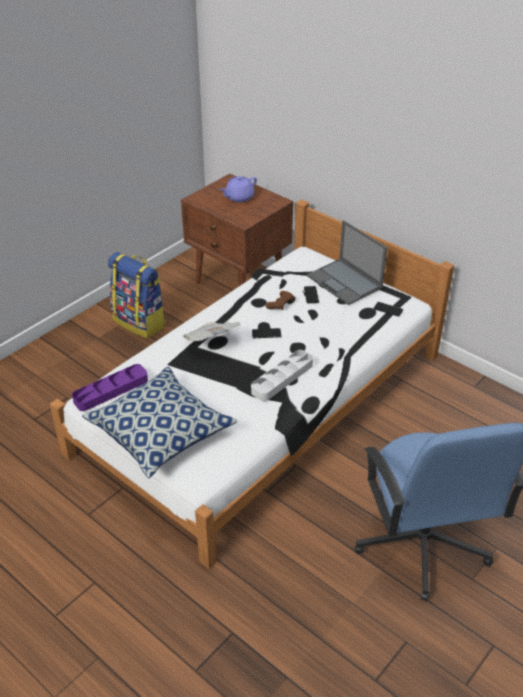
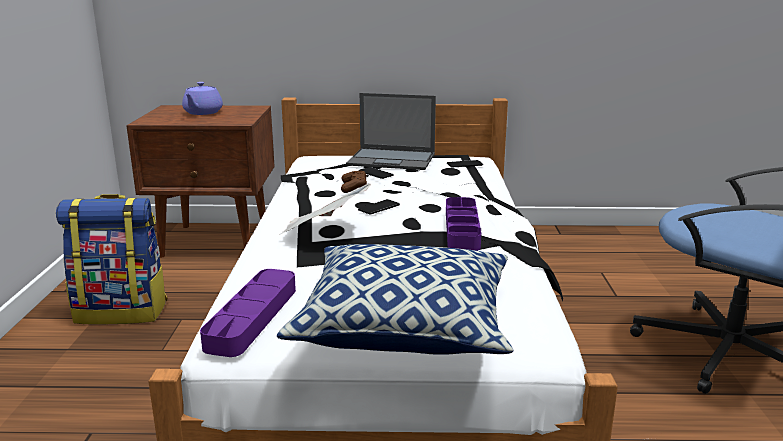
camera: 40 degrees left, 20 degrees down
(282, 378) = (462, 229): white tray -> purple tray

